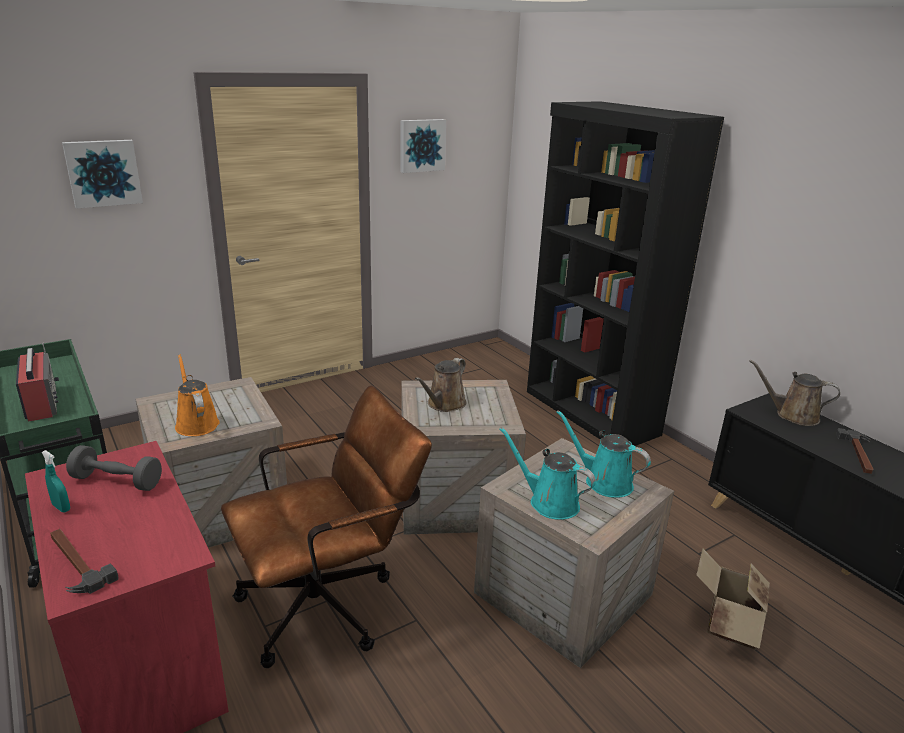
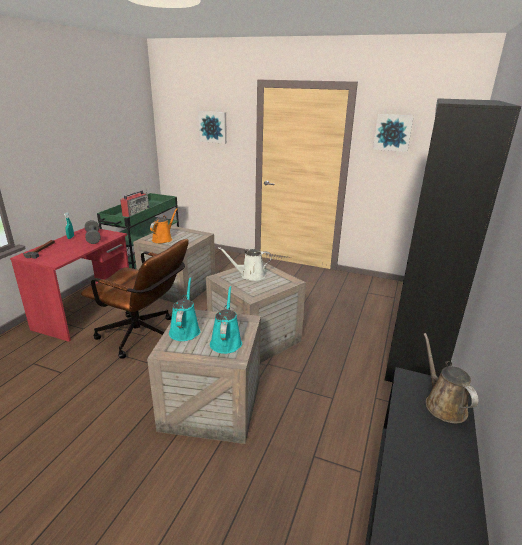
camera: 55 degrees right, 0 degrees up
(444, 404) = (250, 275): brown watering can -> white watering can
(726, 626) = (246, 493): cardboard box -> none
(859, 454) = (426, 459): hammer -> none

